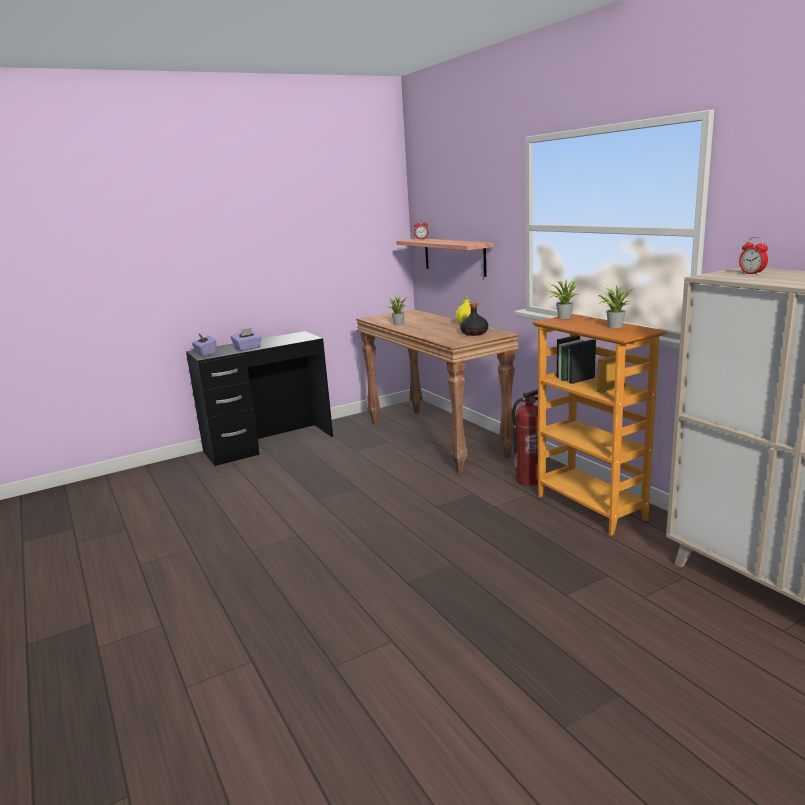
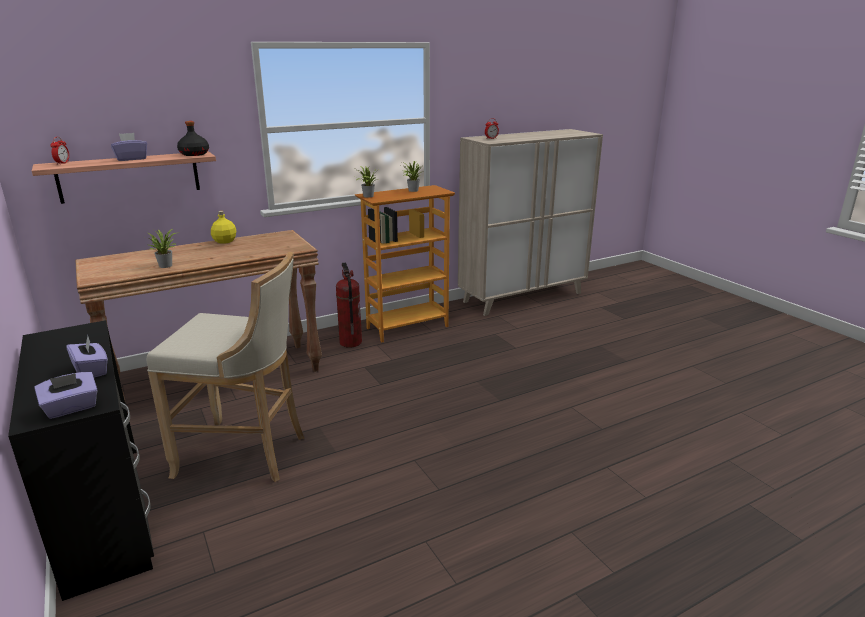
camera: 90 degrees left, 5 degrees up
(322, 468) = (246, 454): none -> beige stool
(443, 241) = (131, 159): none -> purple tissue box
(474, 333) = (270, 241): black bottle -> black bottle (194, 154)

